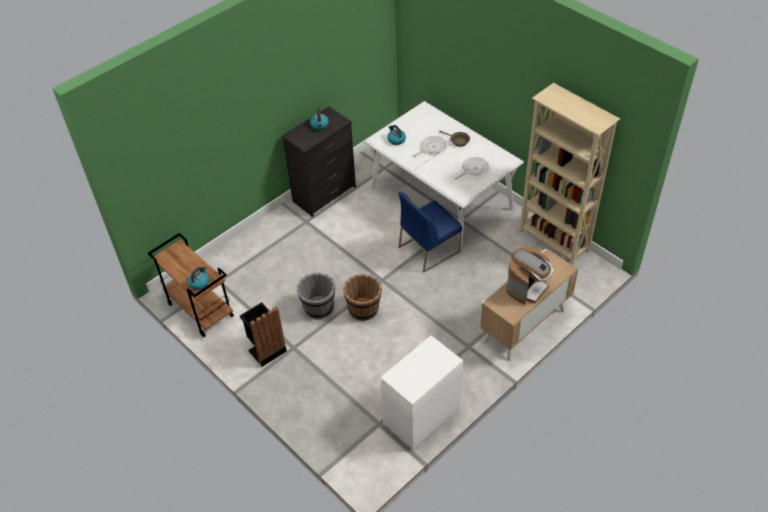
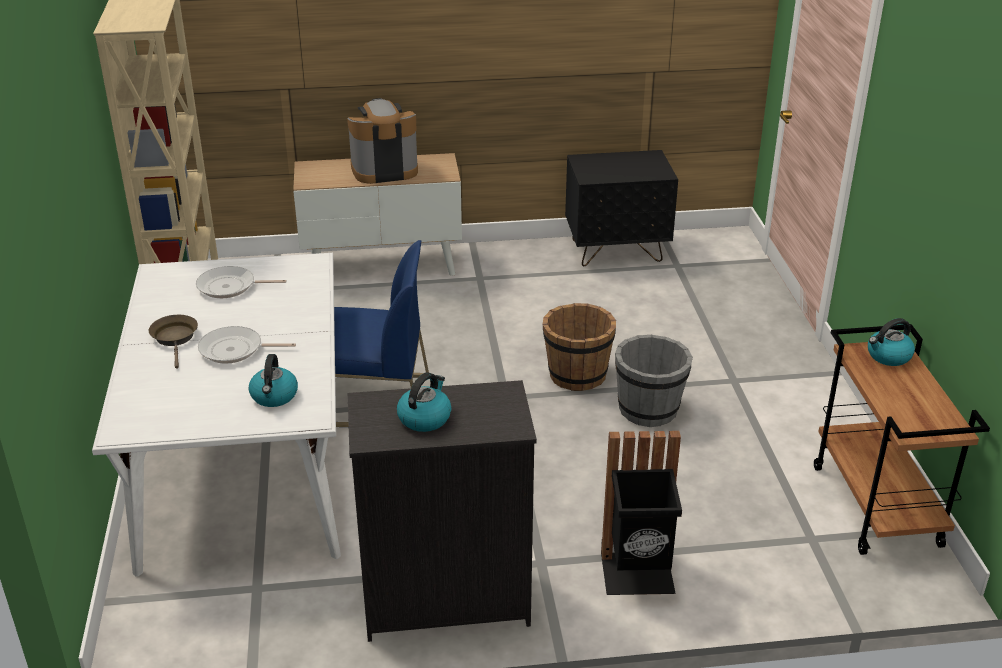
camera: 145 degrees left, 15 degrees down
(266, 349) = (782, 397): black trash can -> black trash can (638, 575)
(421, 416) = (617, 251): white dresser -> black nightstand

